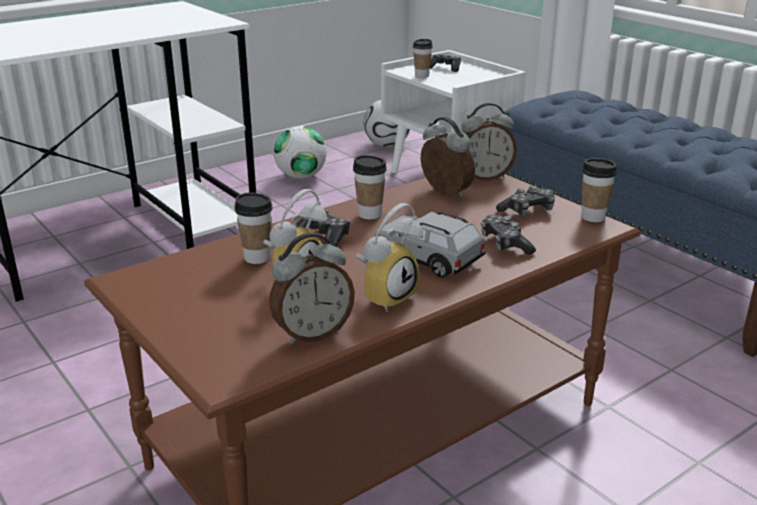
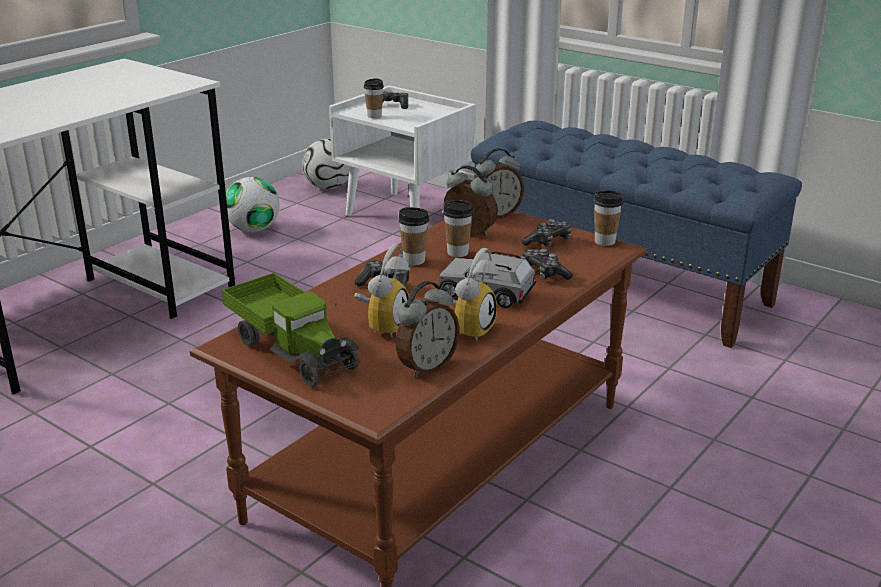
camera: 15 degrees left, 0 degrees up
(184, 292) = (292, 348): none -> toy truck
(257, 258) = (338, 311): cup -> cup (457, 253)

